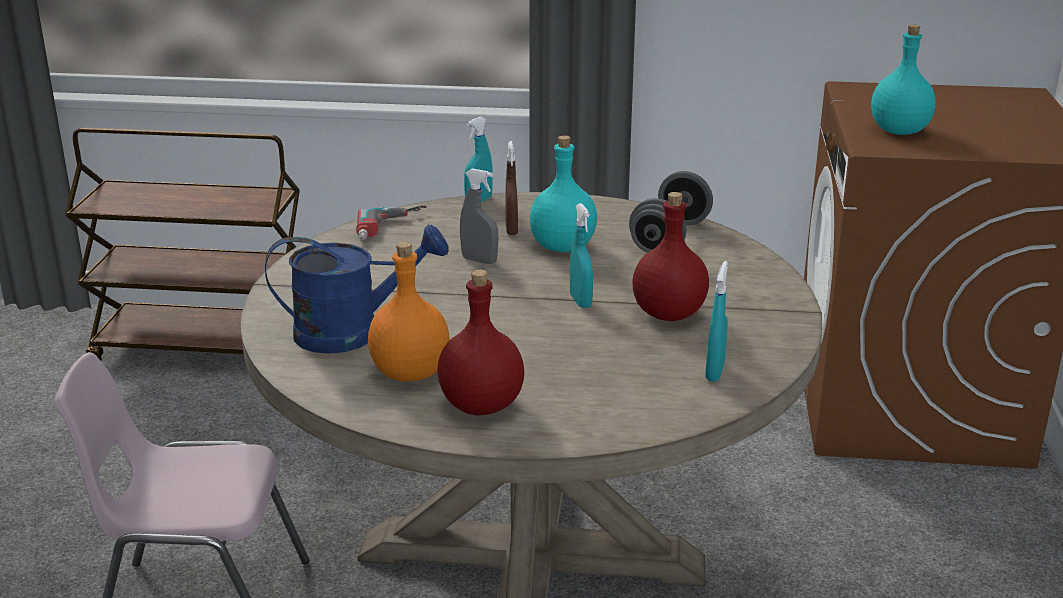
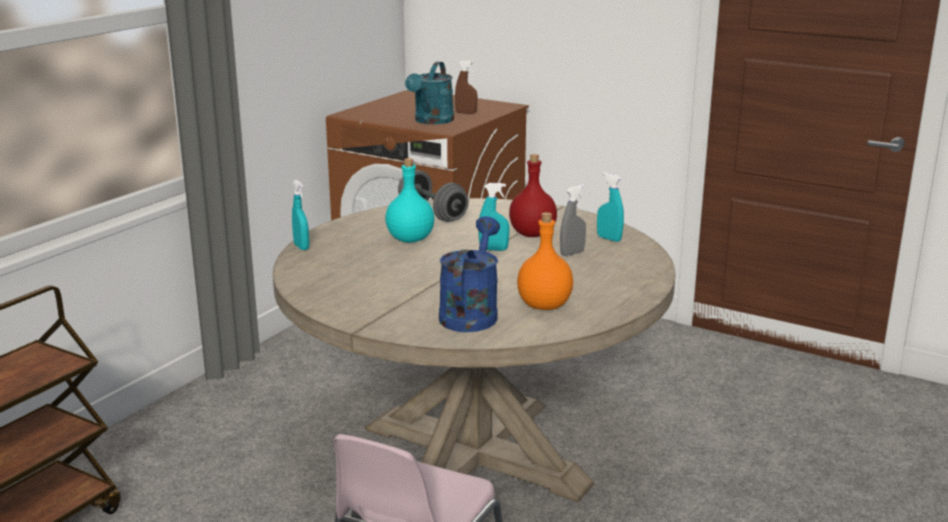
camera: 65 degrees left, 5 degrees down
(392, 228) = (312, 278): power drill -> none
(479, 260) = (402, 263): grey spray bottle -> grey spray bottle (572, 253)
(483, 405) = (601, 294): red bottle -> none
(511, 230) = (364, 247): brown spray bottle -> brown spray bottle (466, 113)
(900, 131) = (431, 121): turquoise bottle -> turquoise watering can

